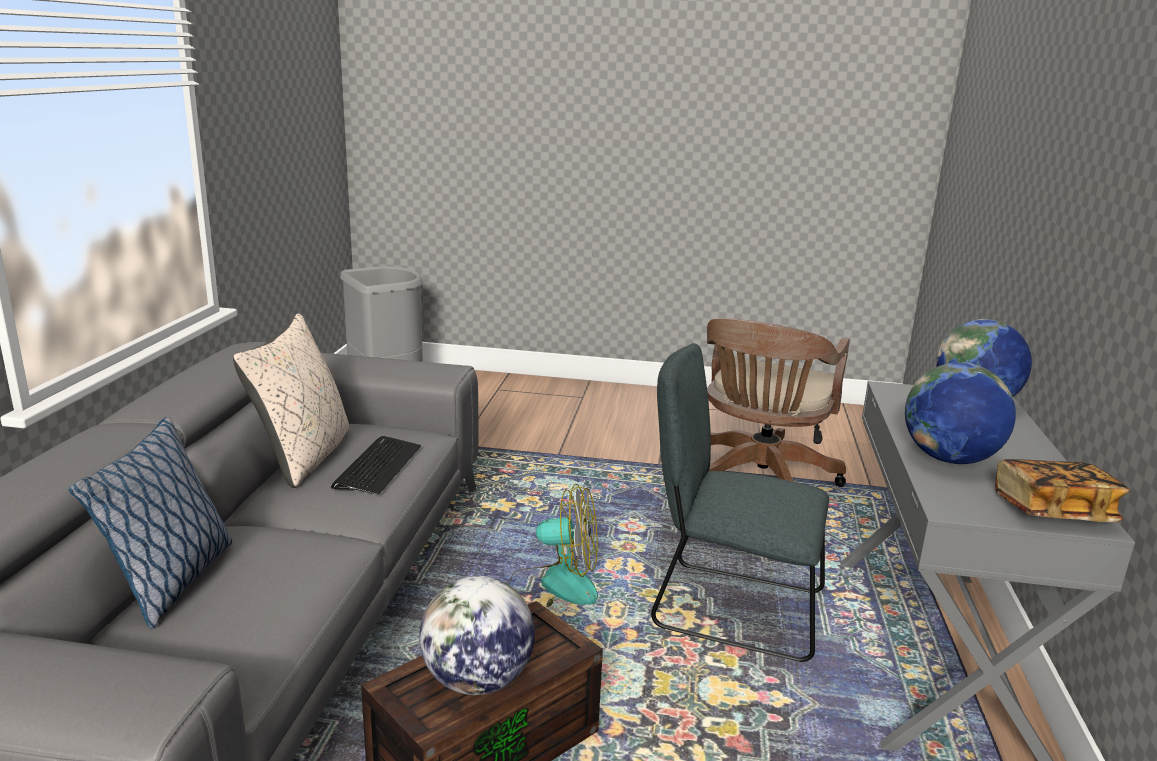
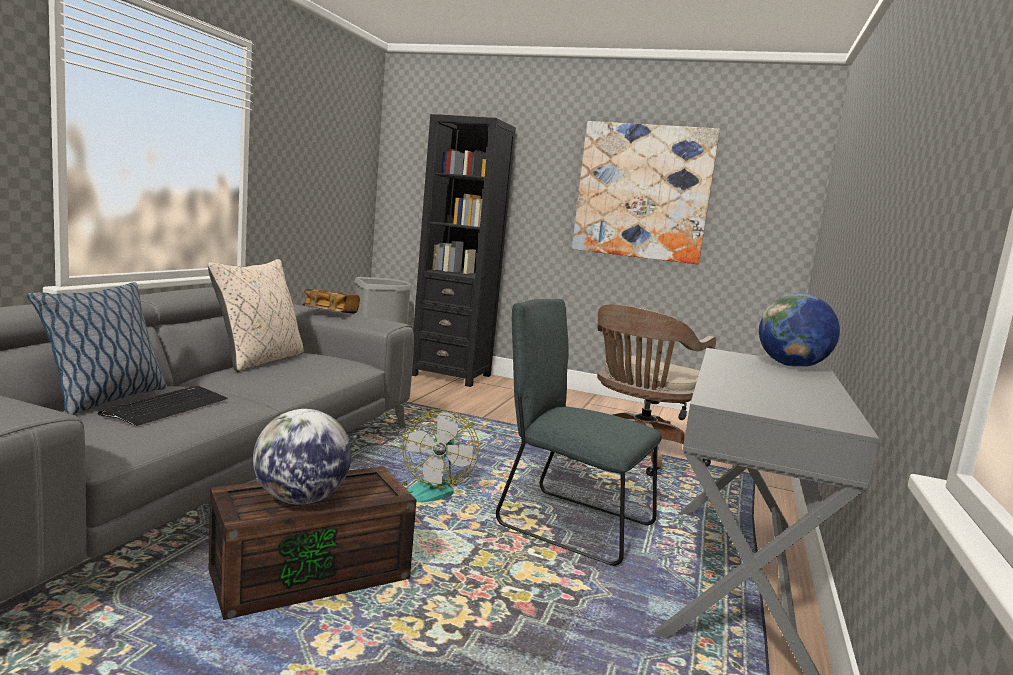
camera: 10 degrees right, 10 degrees down
(377, 466) = (307, 370): keyboard -> keyboard (167, 407)
(486, 385) = (451, 375): none -> black bookcase
(554, 586) = (431, 488): fan -> fan turned 75 degrees clockwise
(719, 129) = (643, 192): none -> picture
(949, 459) = (740, 383): globe -> none
(1052, 511) = (812, 415): book -> book (331, 312)

